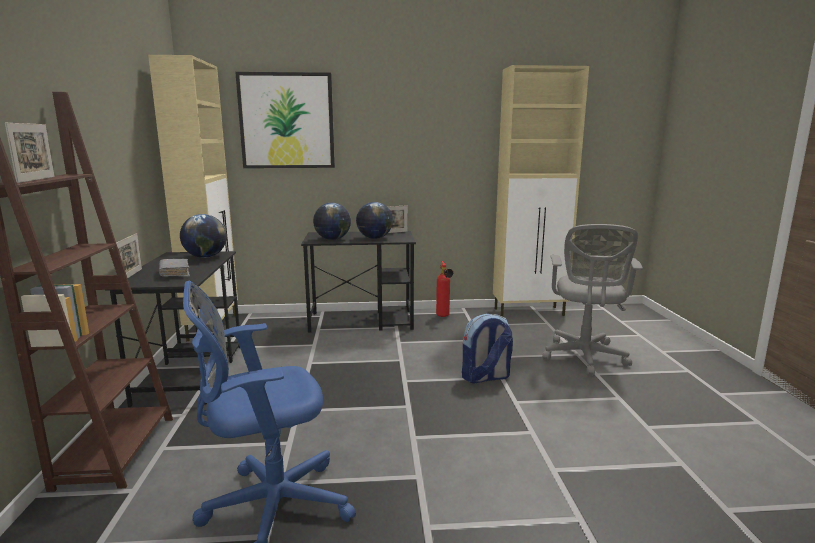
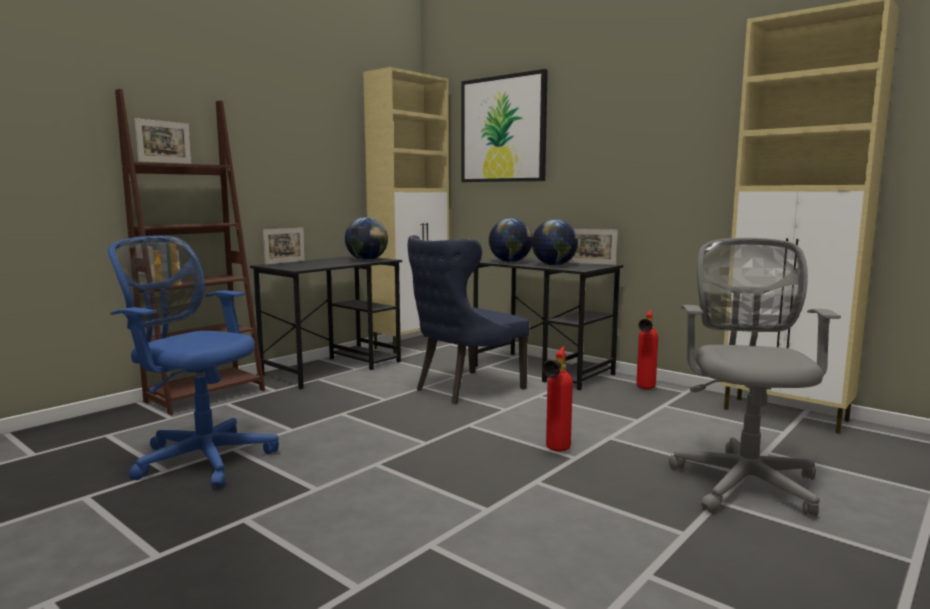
camera: 45 degrees right, 5 degrees down
(175, 273) = (310, 264): grey book -> none
(342, 353) = (464, 388): none -> blue chair
(485, 377) = (556, 451): backpack -> fire extinguisher
(584, 358) = (744, 481): grey office chair -> grey office chair turned 135 degrees clockwise

